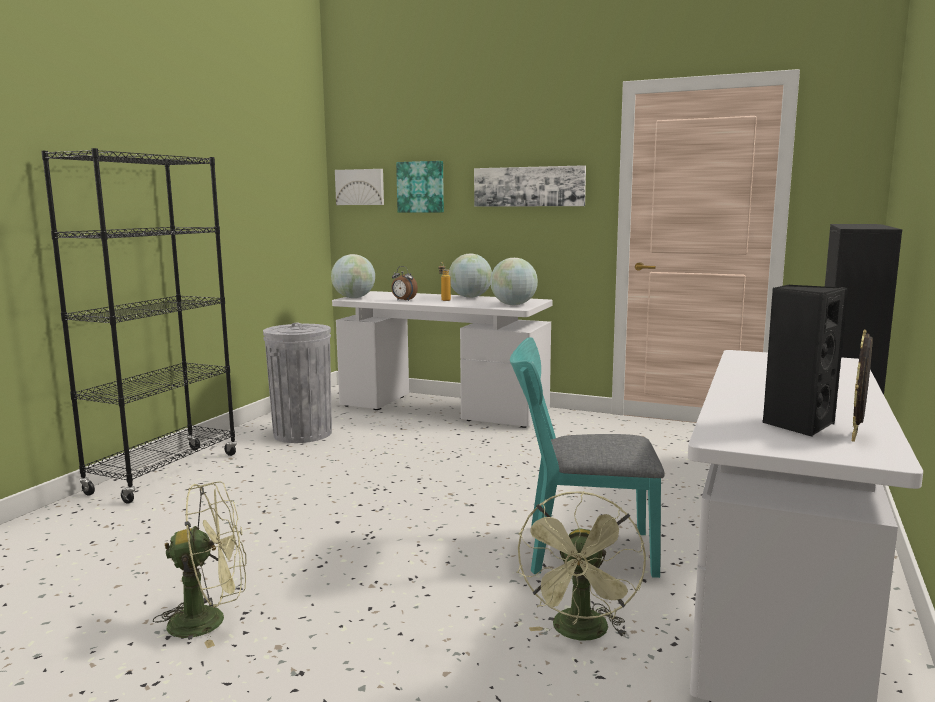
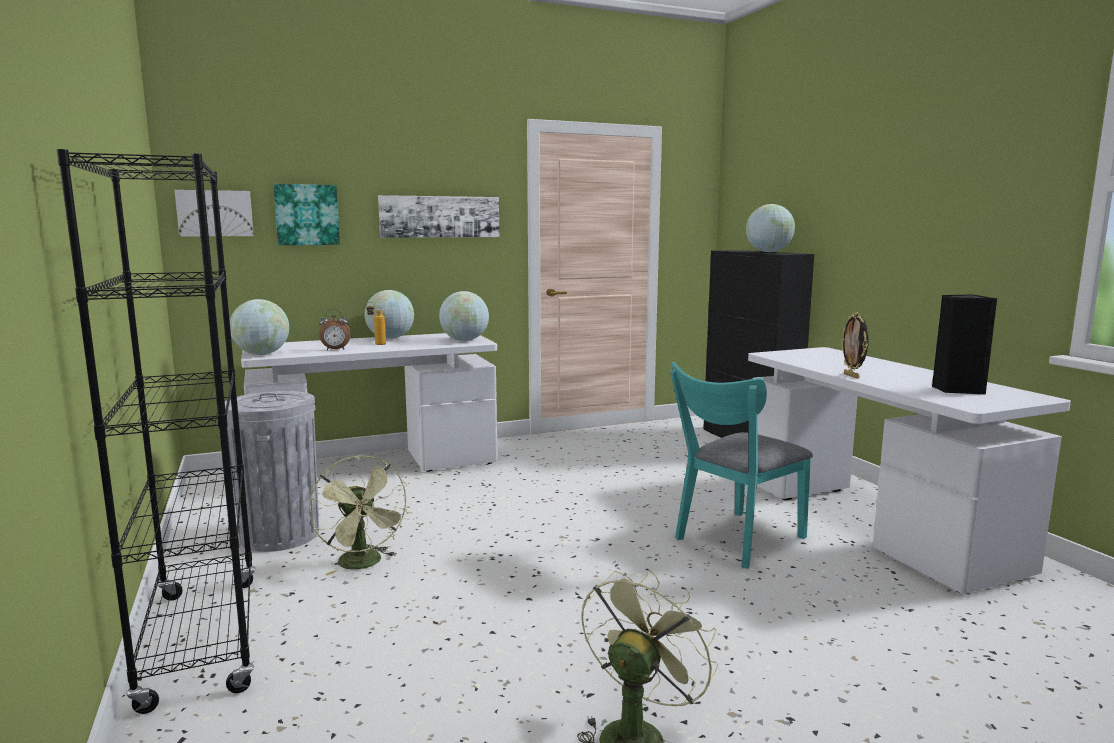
camera: 45 degrees left, 0 degrees up
(581, 634) = (851, 591): green fan -> green fan (364, 564)
(856, 436) = (994, 389): picture frame -> picture frame (852, 376)
(866, 226) = (768, 252): none -> globe

